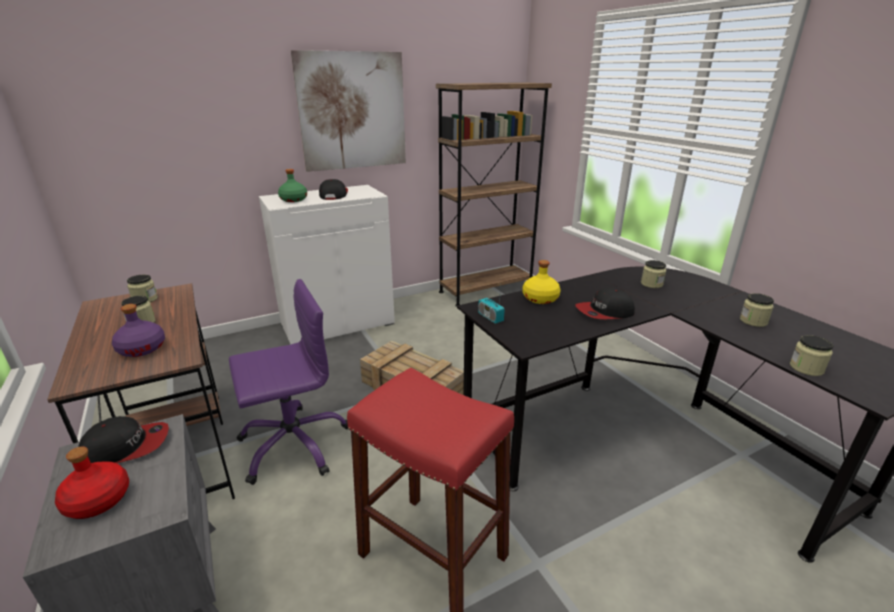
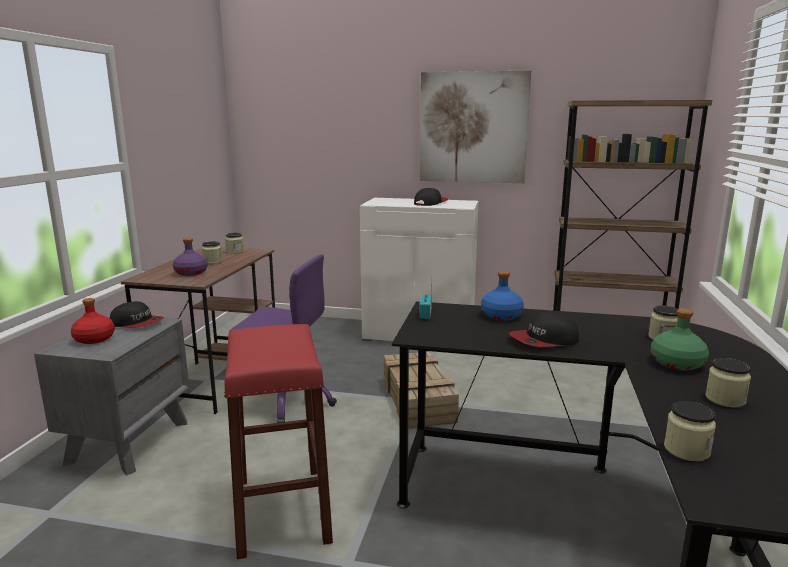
camera: 40 degrees right, 10 degrees down
(293, 200) = (391, 202): green bottle -> green bottle (676, 363)
(540, 298) = (501, 315): yellow bottle -> blue bottle
(604, 312) = (544, 340): cap -> cap turned 45 degrees counterclockwise

